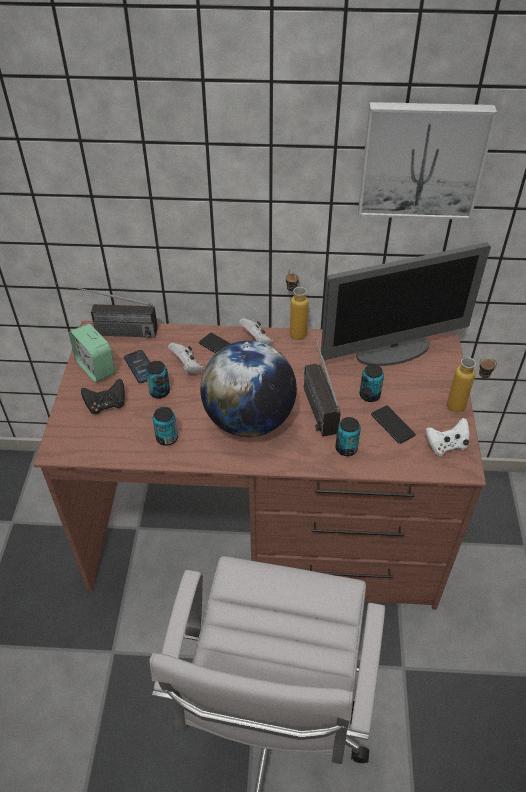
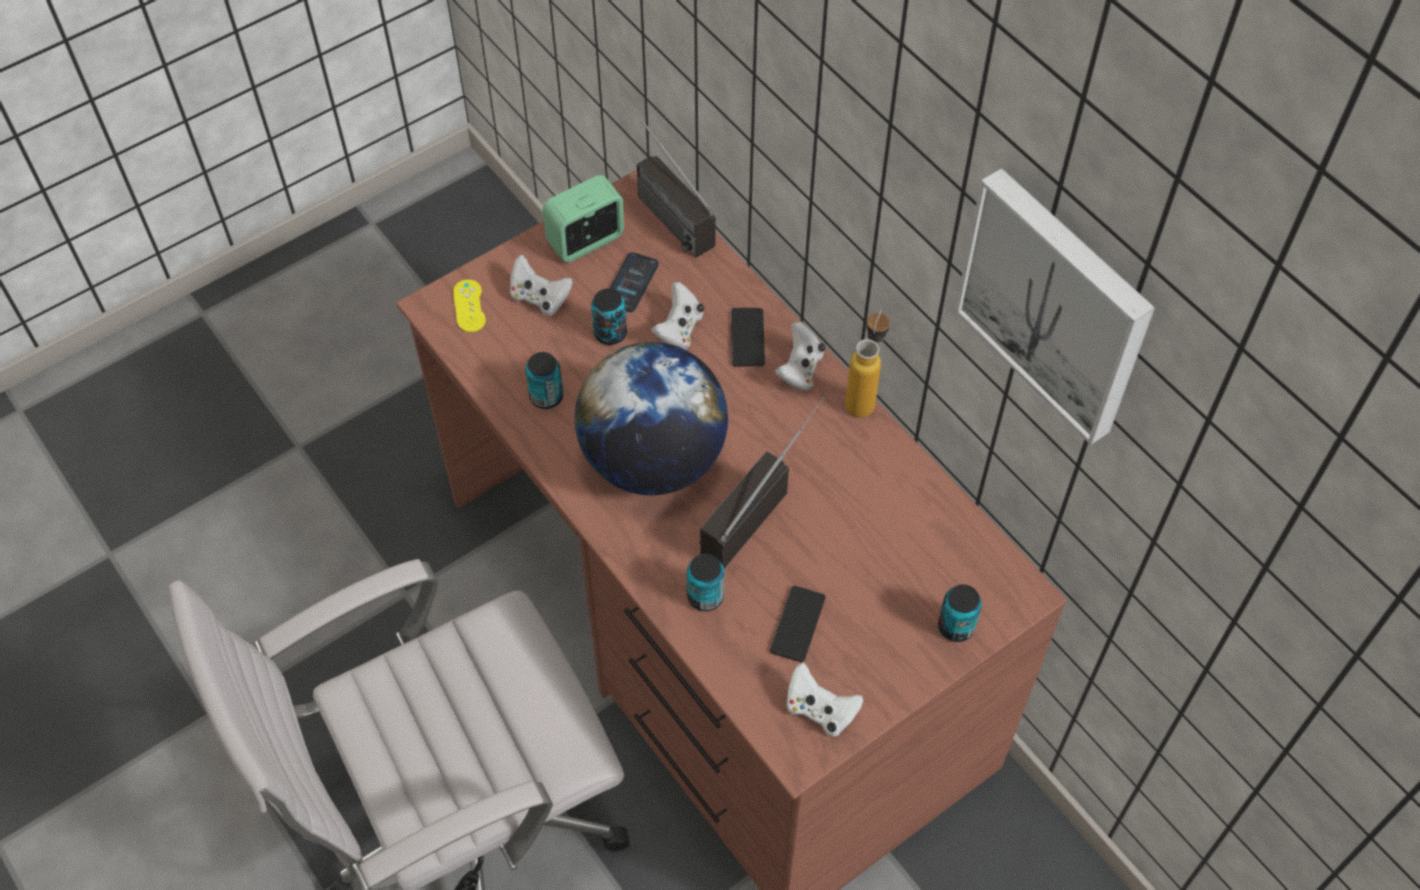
camera: 50 degrees right, 10 degrees up
(75, 435) = (469, 306): none -> yellow game controller
(96, 368) = (586, 241): alarm clock -> alarm clock turned 45 degrees clockwise
(106, 405) = (540, 298): black game controller -> white game controller
(369, 395) = (826, 564): can -> can (956, 627)
(393, 351) = (943, 539): monitor -> none
(463, 408) = (911, 692): bottle -> none

